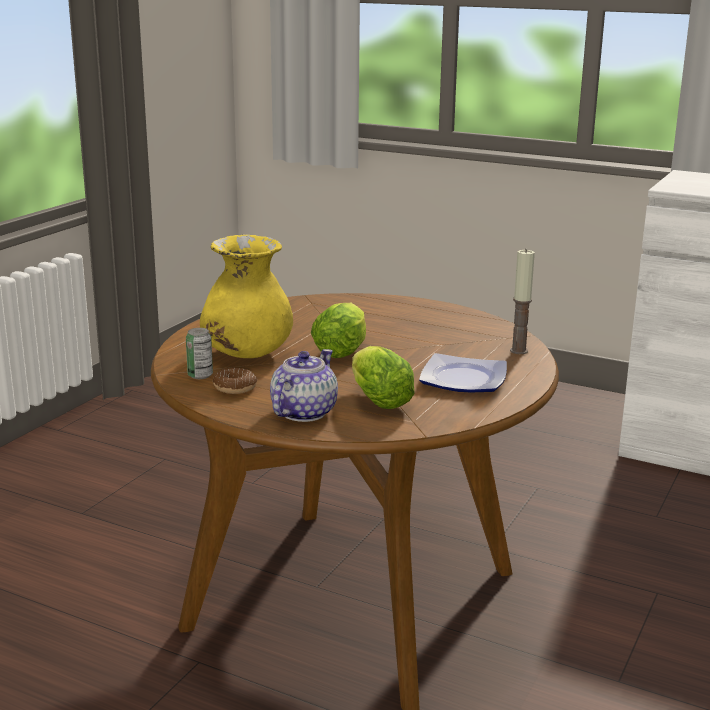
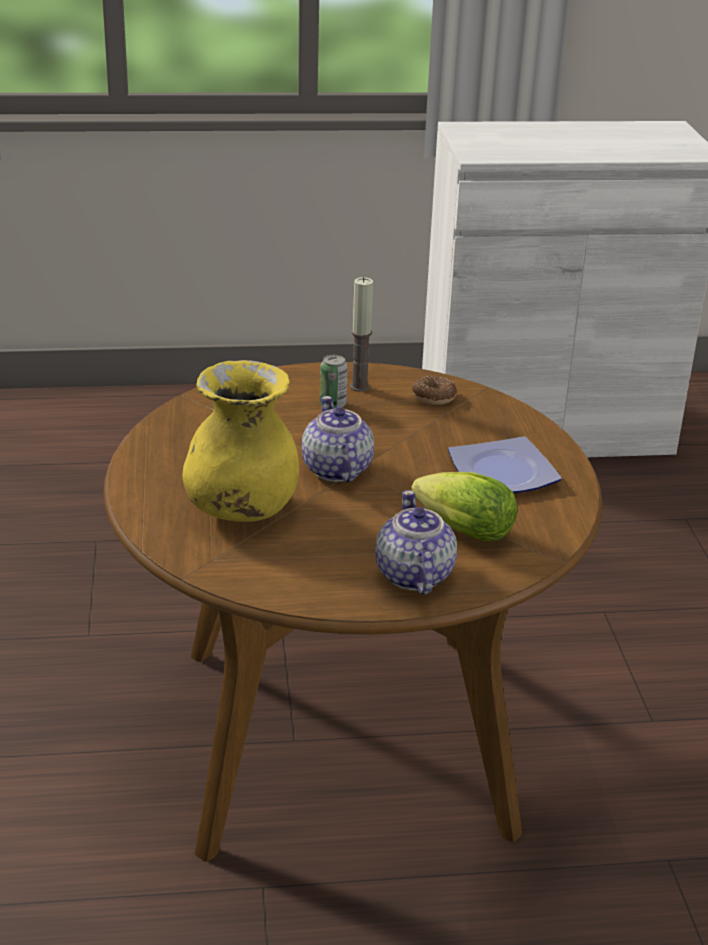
camera: 35 degrees left, 10 degrees up
(200, 375) = (235, 562): can -> can (332, 405)
(235, 388) = (298, 566): donut -> donut (434, 397)
(343, 350) = (336, 470): lettuce -> teapot
(518, 351) = (503, 414): candle -> candle (359, 387)

